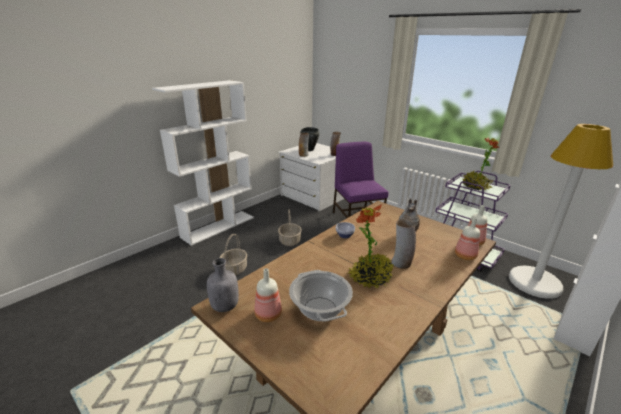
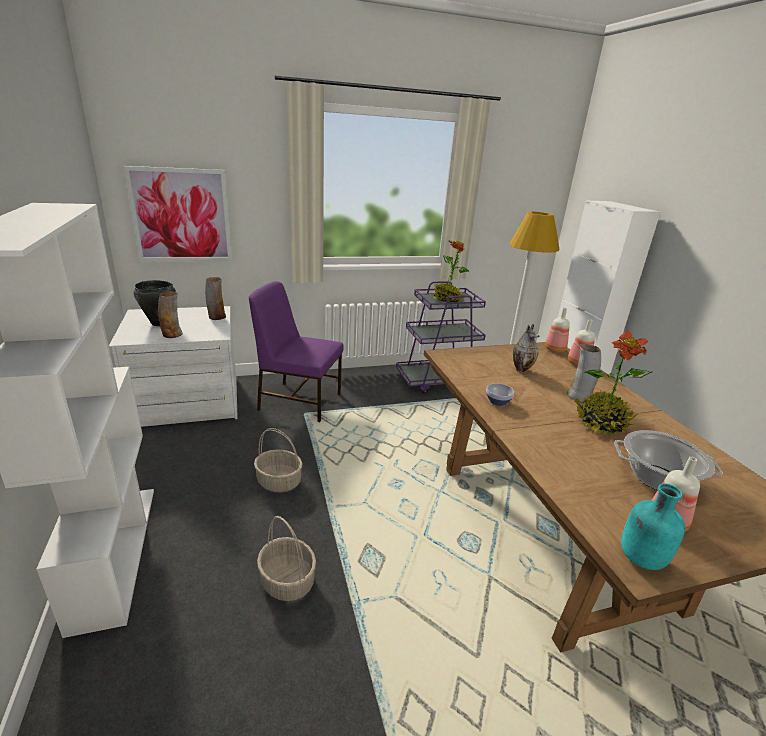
camera: 60 degrees left, 0 degrees up
(225, 306) = (640, 558): grey bottle -> turquoise bottle
(340, 97) = (181, 216): none -> picture

